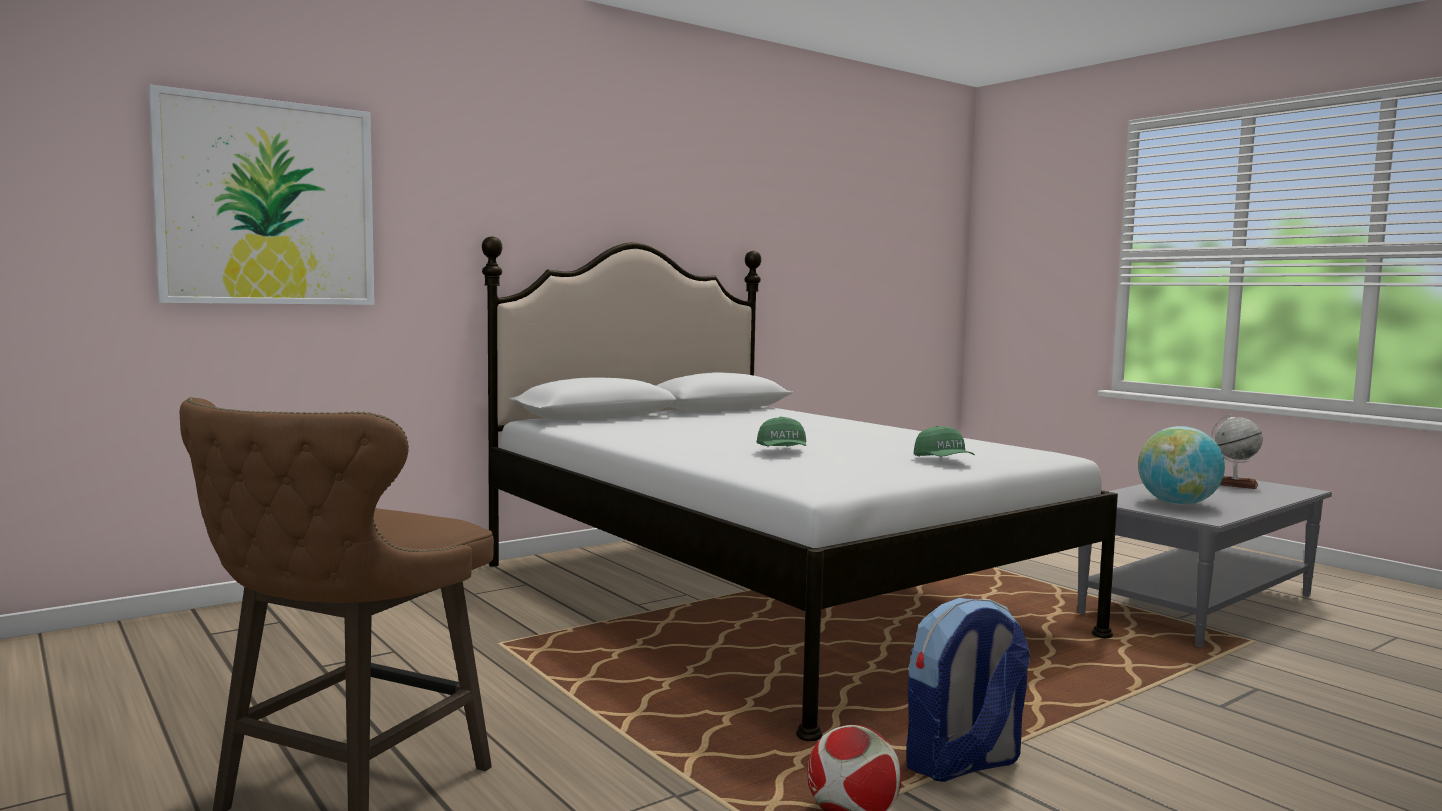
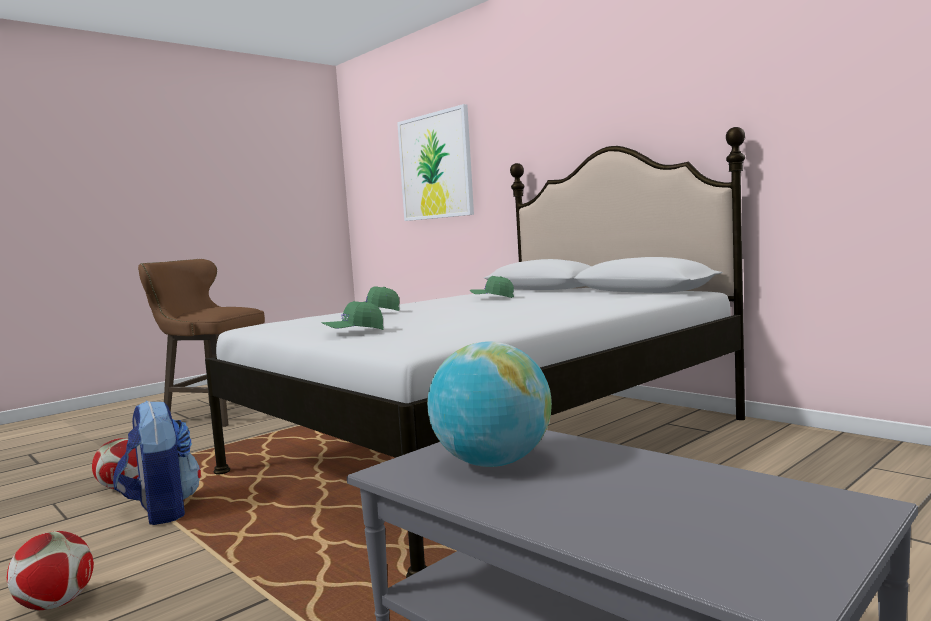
camera: 85 degrees right, 0 degrees up
(670, 429) = (492, 298): none -> green cap
(1232, 782) = (56, 604): none -> football
(1234, 484) = (754, 521): globe -> none

